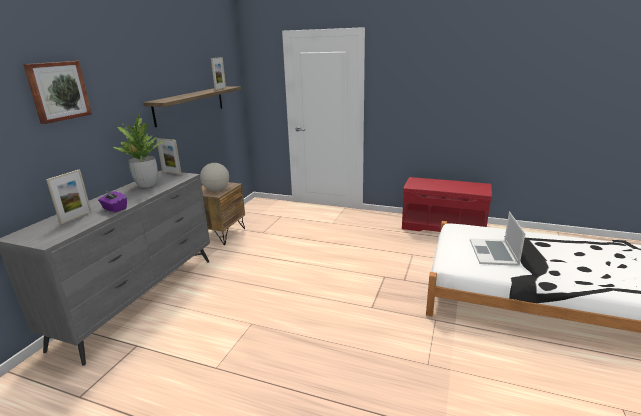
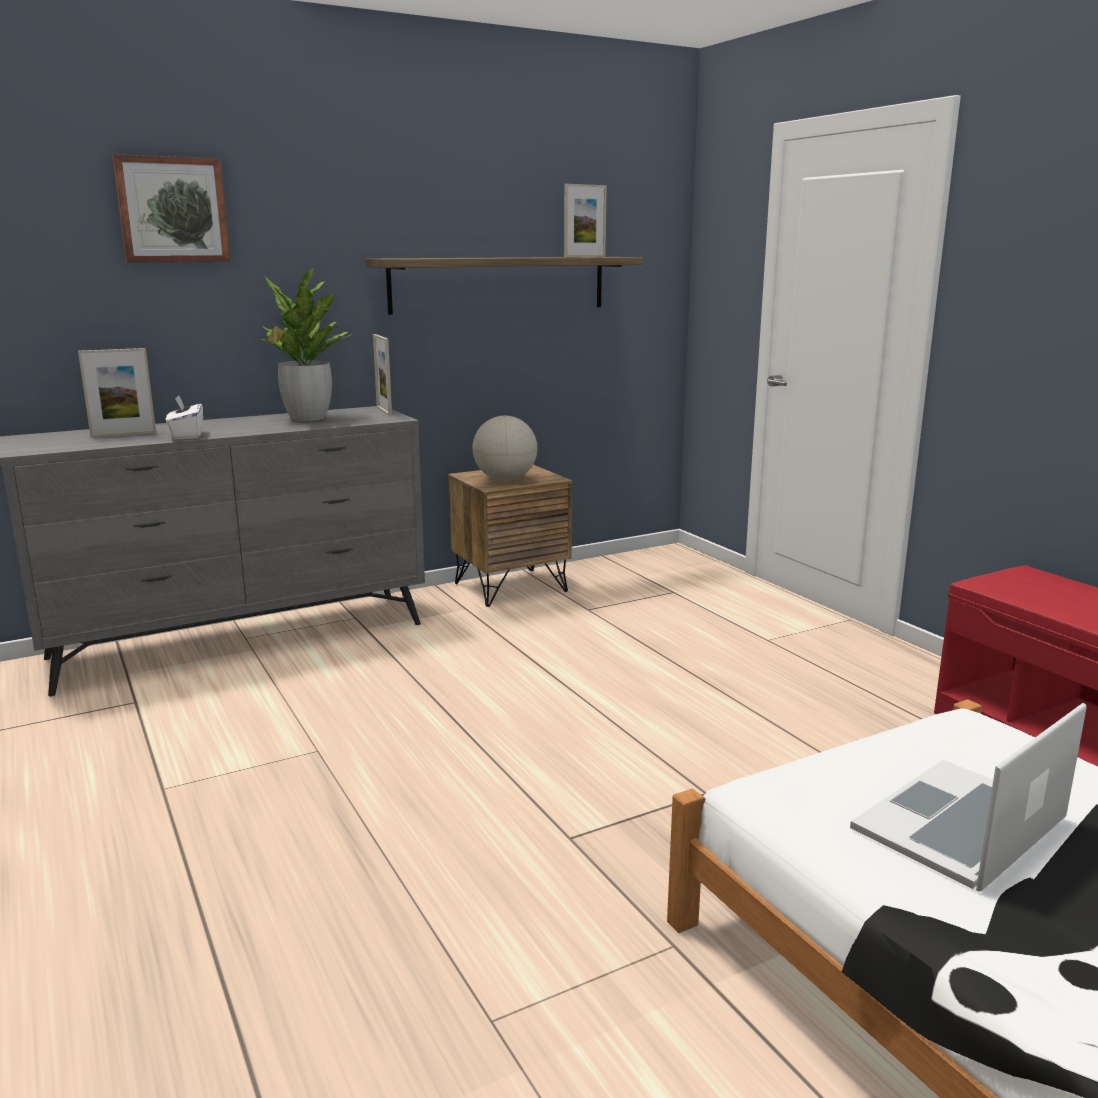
camera: 40 degrees right, 5 degrees down
(114, 209) = (187, 435): purple tissue box -> white tissue box

